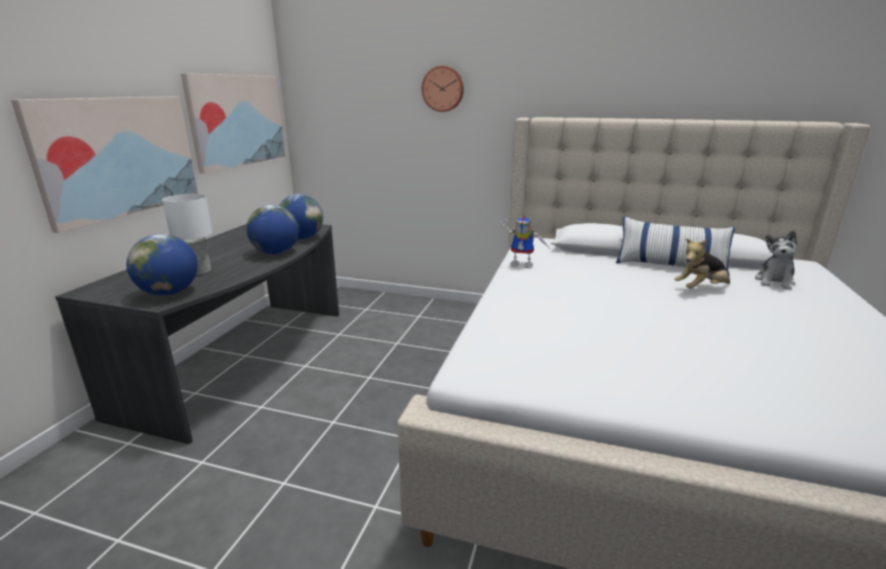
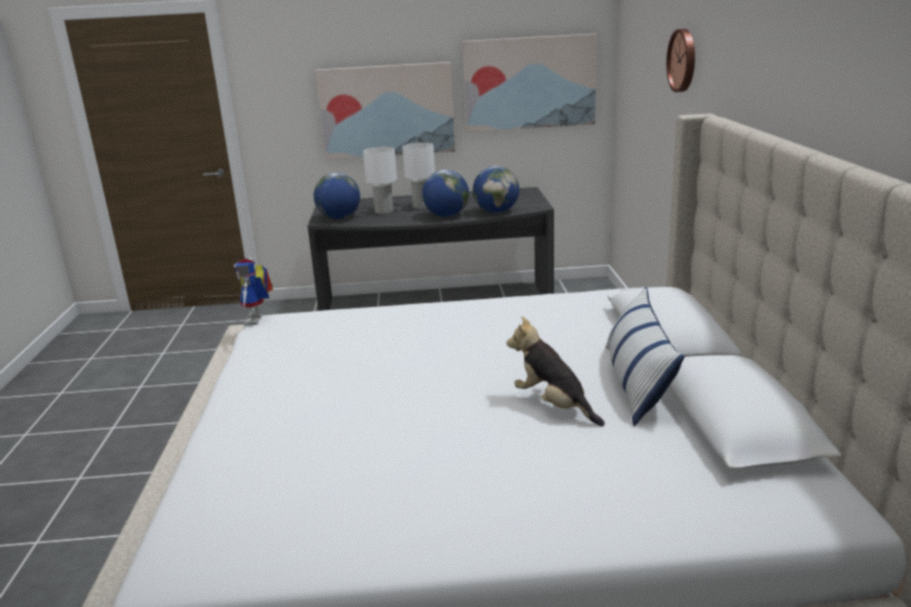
camera: 70 degrees right, 0 degrees up
(220, 256) = (421, 206): none -> white table lamp
(523, 264) = (535, 302): toy robot -> toy robot (258, 320)
(774, 281) = (655, 466): plush toy -> none

